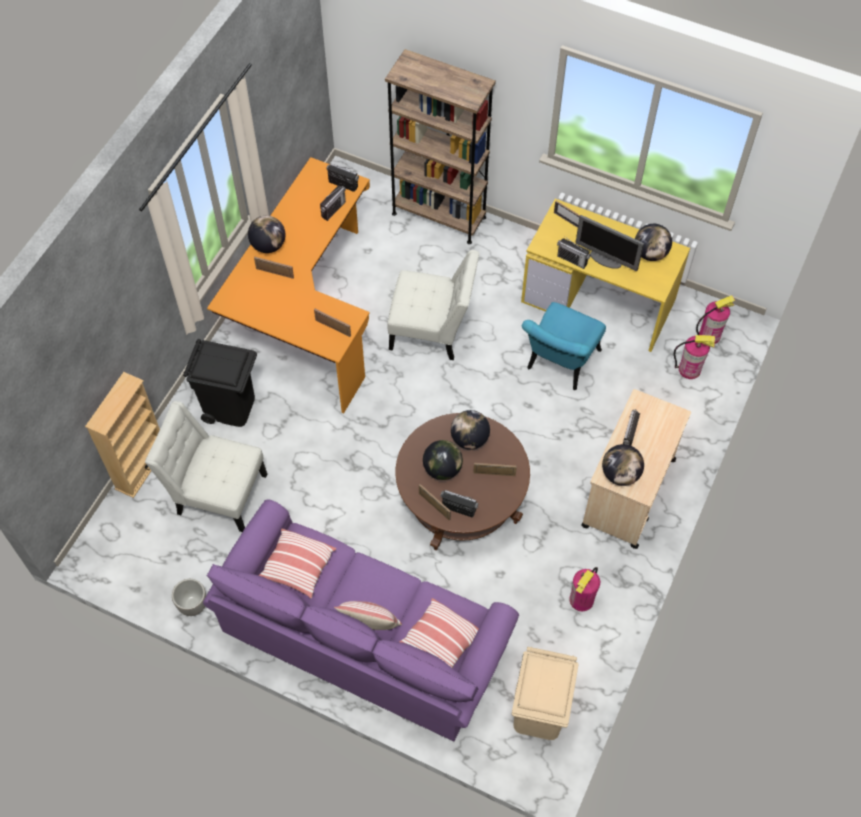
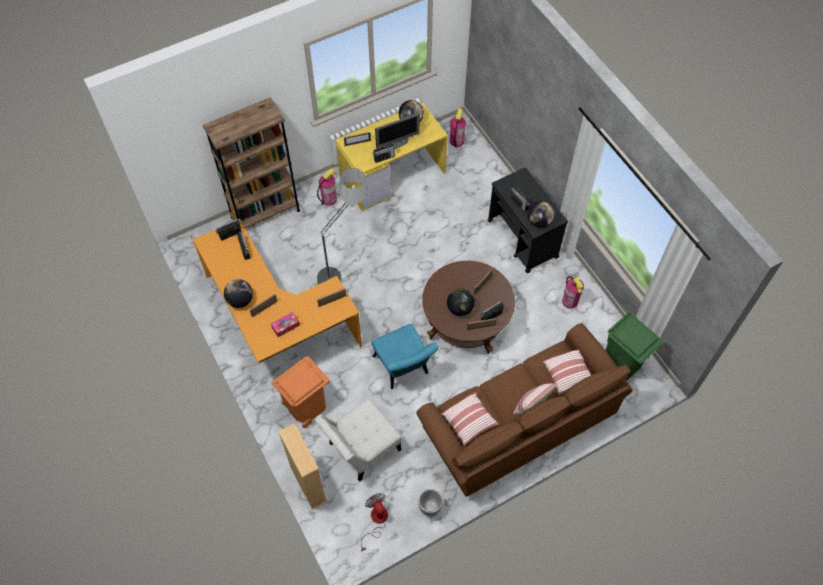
camera: 55 degrees left, 0 degrees up
(141, 560) = (376, 521): none -> fan
(230, 406) = (306, 406): black trash can -> orange trash can
(268, 305) = (286, 326): none -> tissue box
(364, 638) = (518, 423): purple sofa -> brown sofa
(432, 330) = (343, 266): white chair -> floor lamp
(469, 439) = (451, 283): globe -> none
(539, 714) = (622, 363): beige trash can -> green trash can
(559, 365) = (418, 219): turquoise chair -> turquoise chair (403, 369)
(628, 493) = (523, 239): beige cart -> black cart
(689, 369) = (470, 163): fire extinguisher -> fire extinguisher (329, 199)

